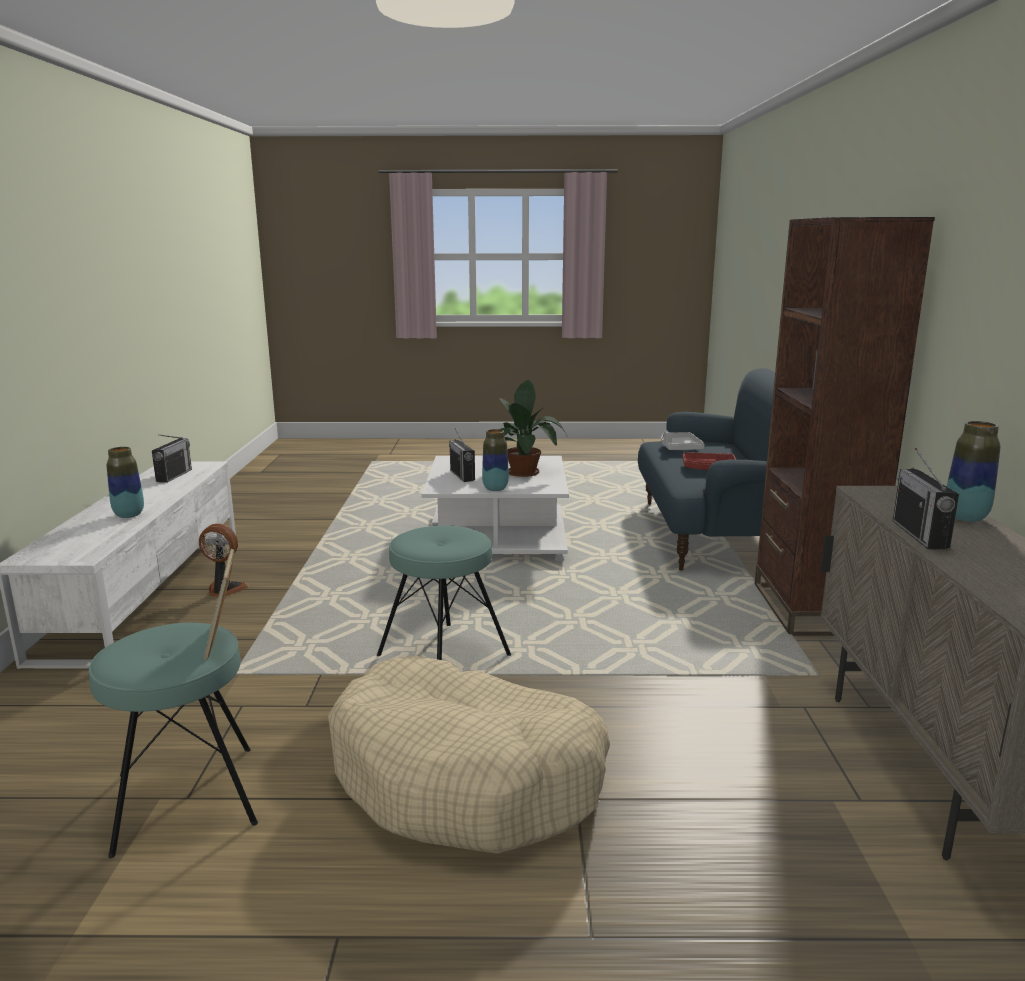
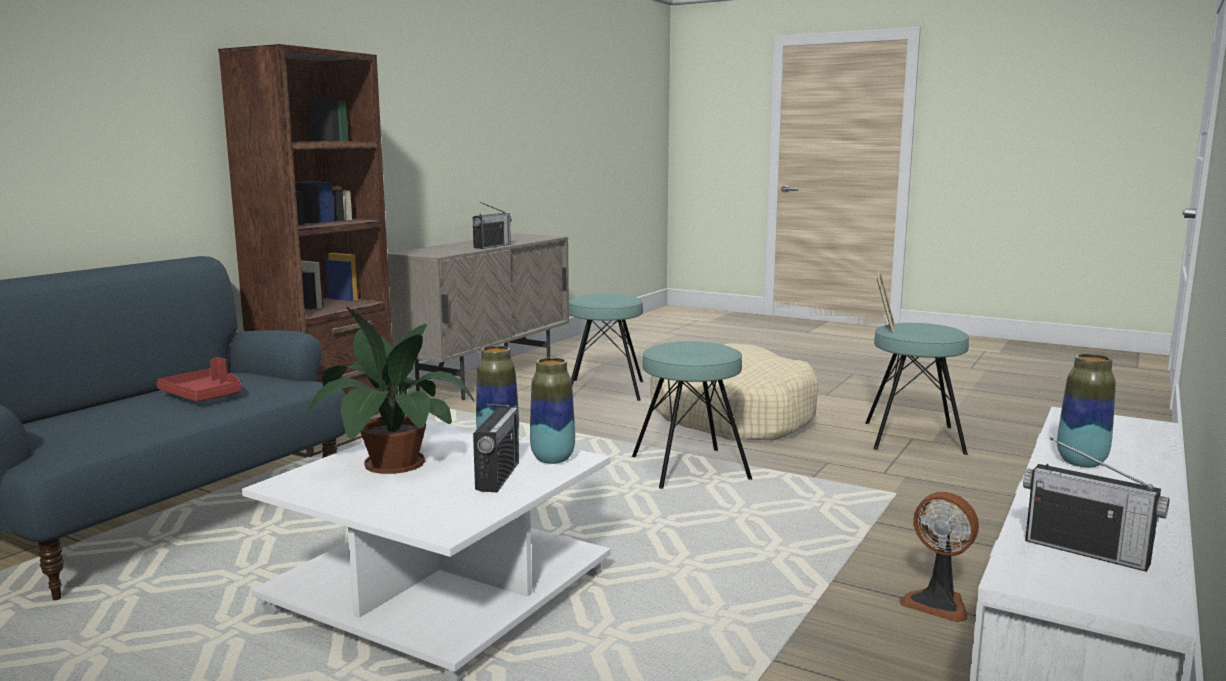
camera: 150 degrees left, 5 degrees down
(174, 476) = (1086, 551): radio -> radio turned 90 degrees counterclockwise
(679, 448) = (92, 434): grey tray -> none
(723, 798) = (605, 390): none -> turquoise stool
(965, 518) = (442, 247): vase -> vase (552, 459)

